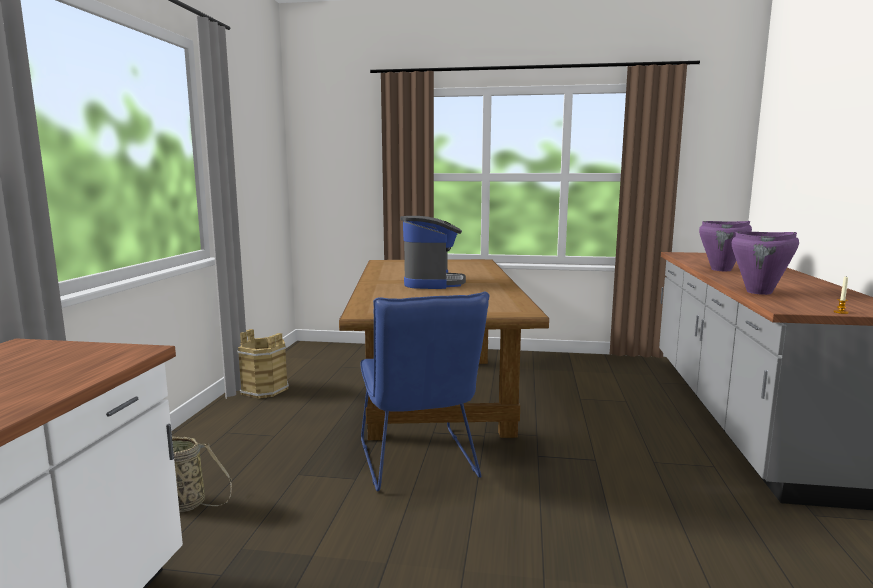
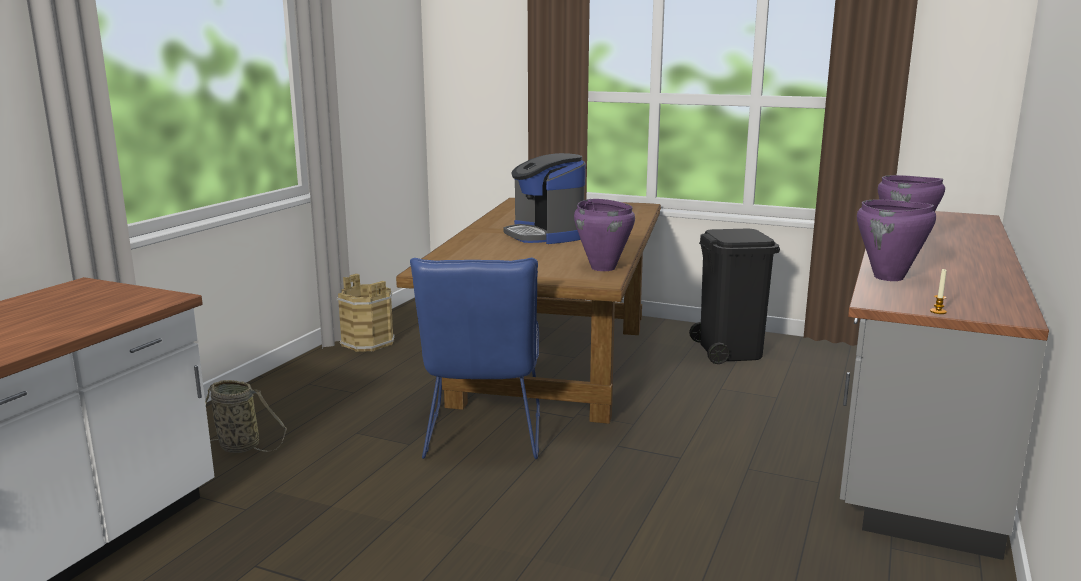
camera: 15 degrees right, 5 degrees up
(432, 283) = (545, 235): coffee machine -> coffee machine turned 135 degrees clockwise
(512, 302) = (603, 268): none -> purple cooking pot
(563, 369) = (729, 351): none -> black trash can

